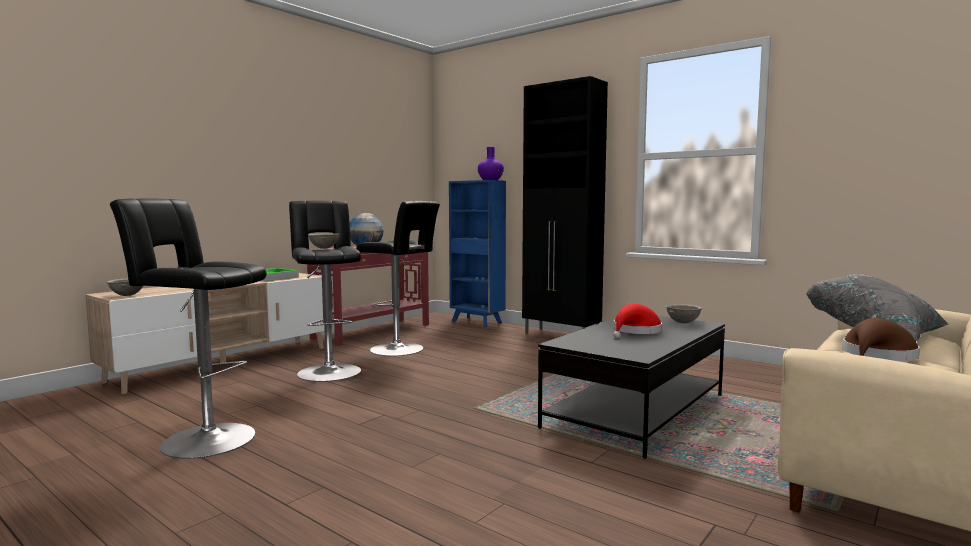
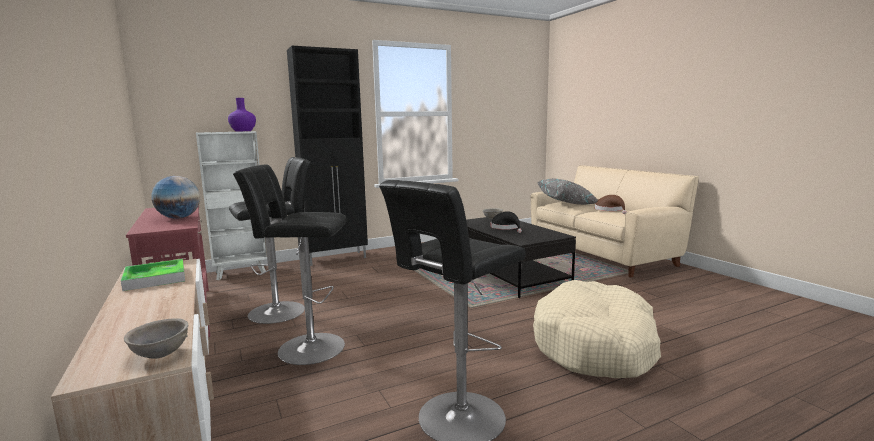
camera: 65 degrees left, 5 degrees up
(324, 248) = (298, 219): grey bowl -> none
(400, 491) = (595, 345): none -> beige dog bed
(477, 322) = (242, 272): blue bookcase -> white bookcase
(635, 332) = (506, 228): red hat -> black hat

